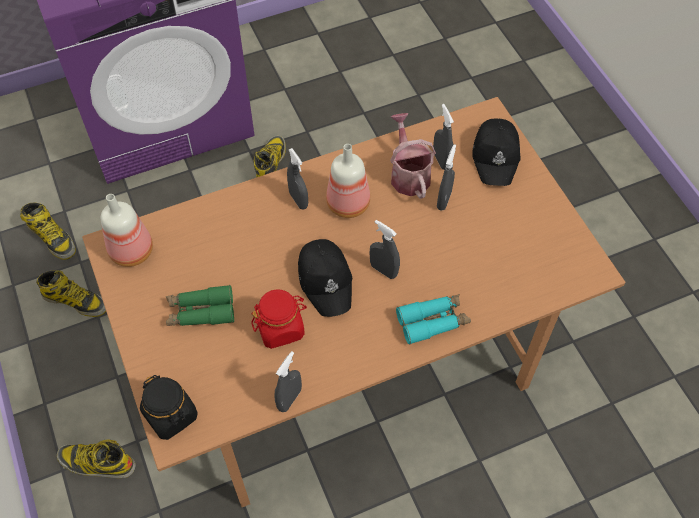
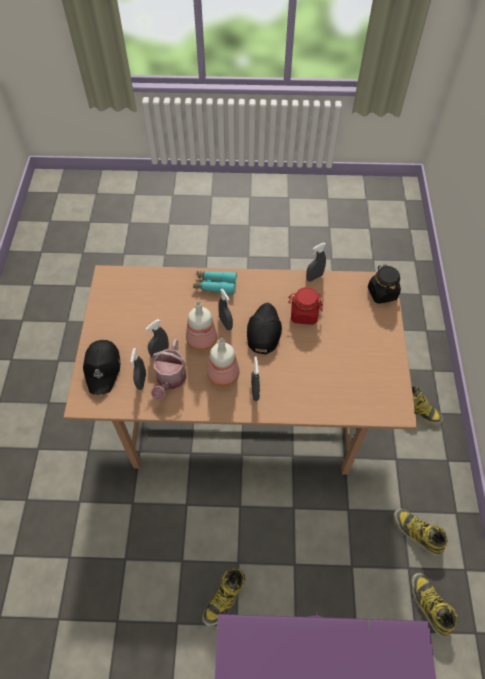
camera: 155 degrees left, 0 degrees up
(132, 250) = (383, 401): bottle -> bottle (201, 341)
(200, 311) = (348, 342): green binoculars -> none
(496, 156) = (103, 368): black cap -> black cap turned 150 degrees clockwise

